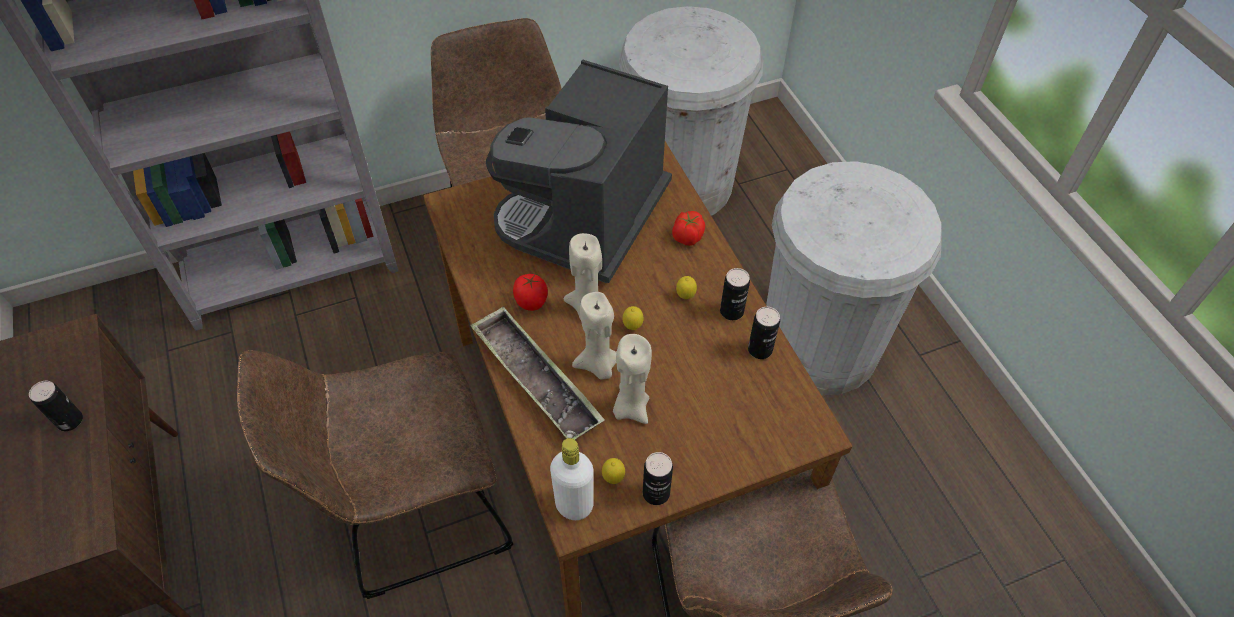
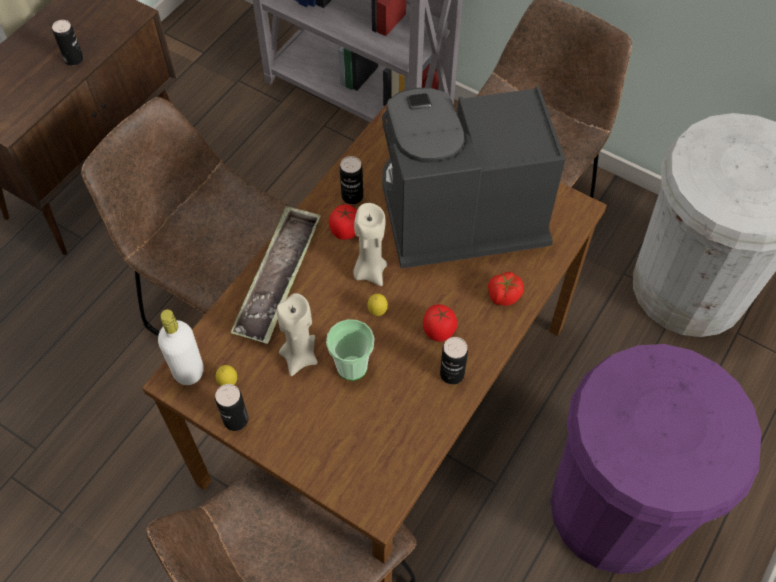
camera: 55 degrees right, 5 degrees up
(598, 366) = (321, 312): beige candle -> none
(671, 375) = (352, 366): none -> cup
(685, 296) = (439, 331): lemon -> tomato
(760, 349) = (429, 417): can -> can (352, 196)
(819, 344) = (615, 508): white trash can -> purple trash can

